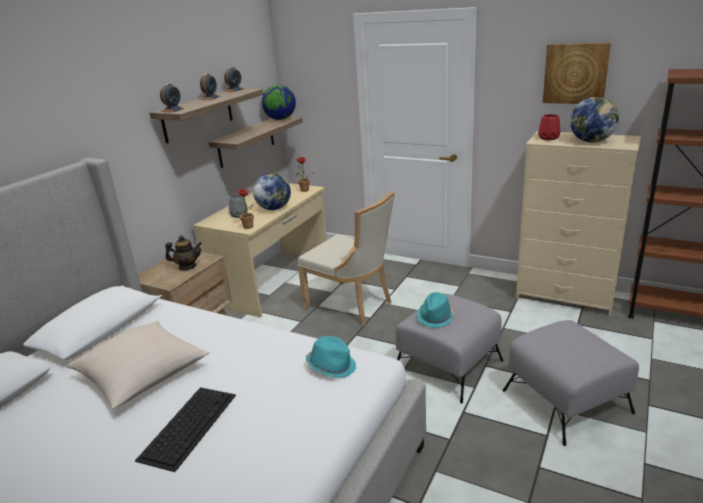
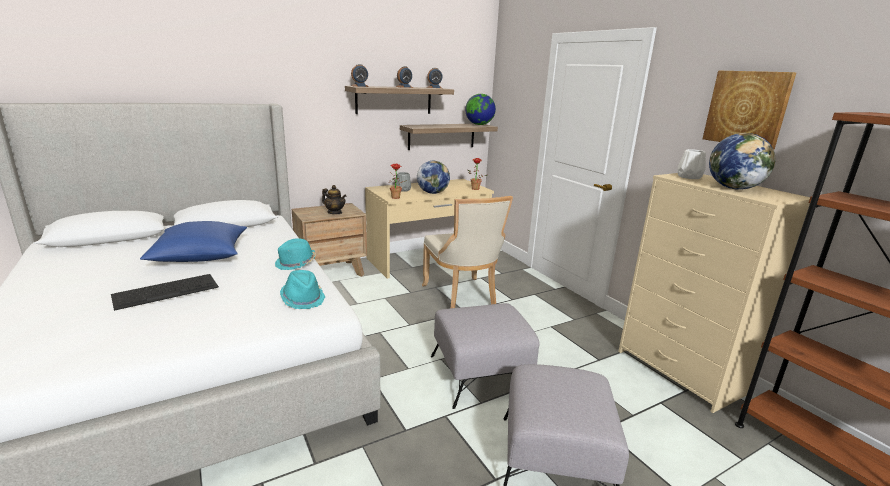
camera: 30 degrees right, 5 degrees down
(142, 375) = (200, 255): beige pillow -> blue pillow
(435, 317) = (470, 315): turquoise hat -> turquoise hat (296, 263)
(548, 138) = (689, 177): red vase -> white vase

